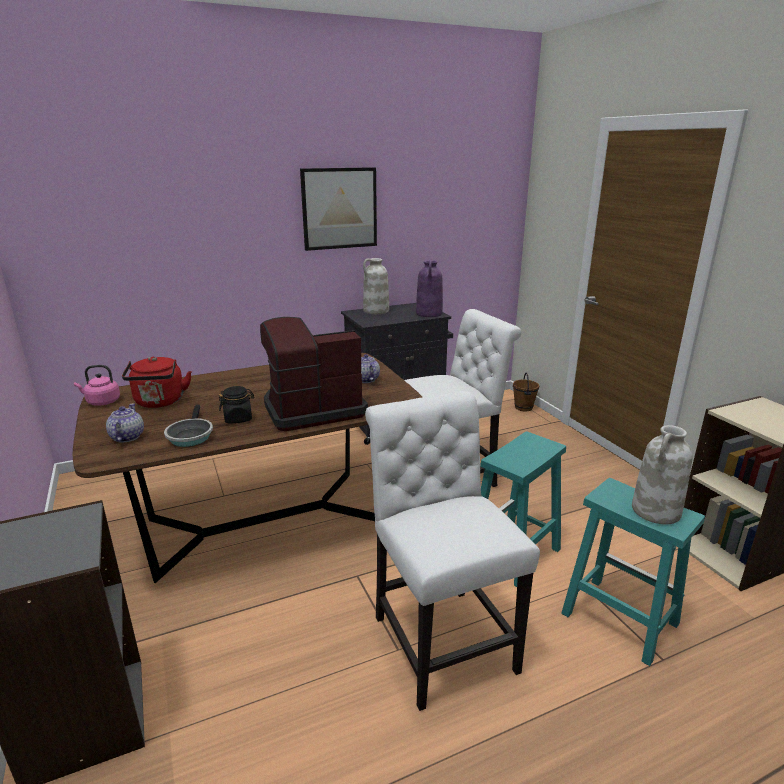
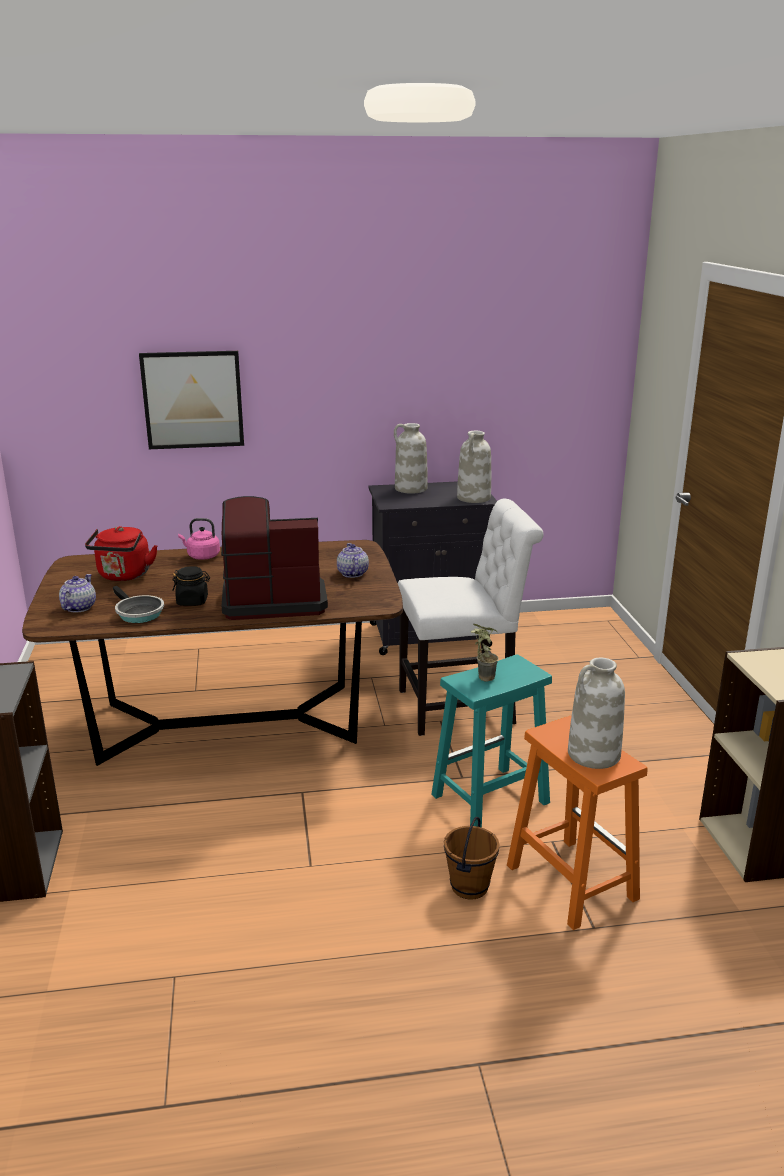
camera: 15 degrees right, 0 degrees up
(101, 402) = (68, 569): pink kettle -> pink kettle (202, 556)
(190, 435) = (137, 613): frying pan -> frying pan turned 45 degrees counterclockwise
(339, 208) = (370, 361): picture -> picture (193, 399)
(429, 314) = (474, 498): purple vase -> white vase
(440, 638) = (359, 864): white chair -> none
(513, 454) = (481, 677): none -> potted plant
(524, 408) = (613, 633): brown bucket -> brown bucket (470, 887)
(617, 618) = (569, 881): turquoise stool -> orange stool

